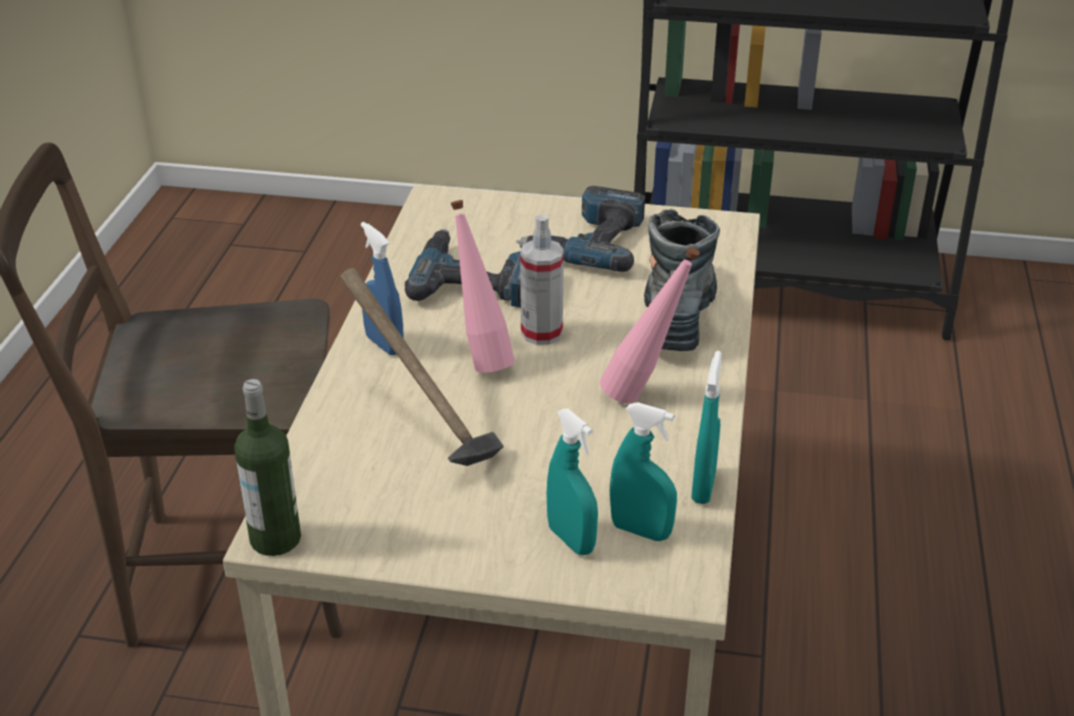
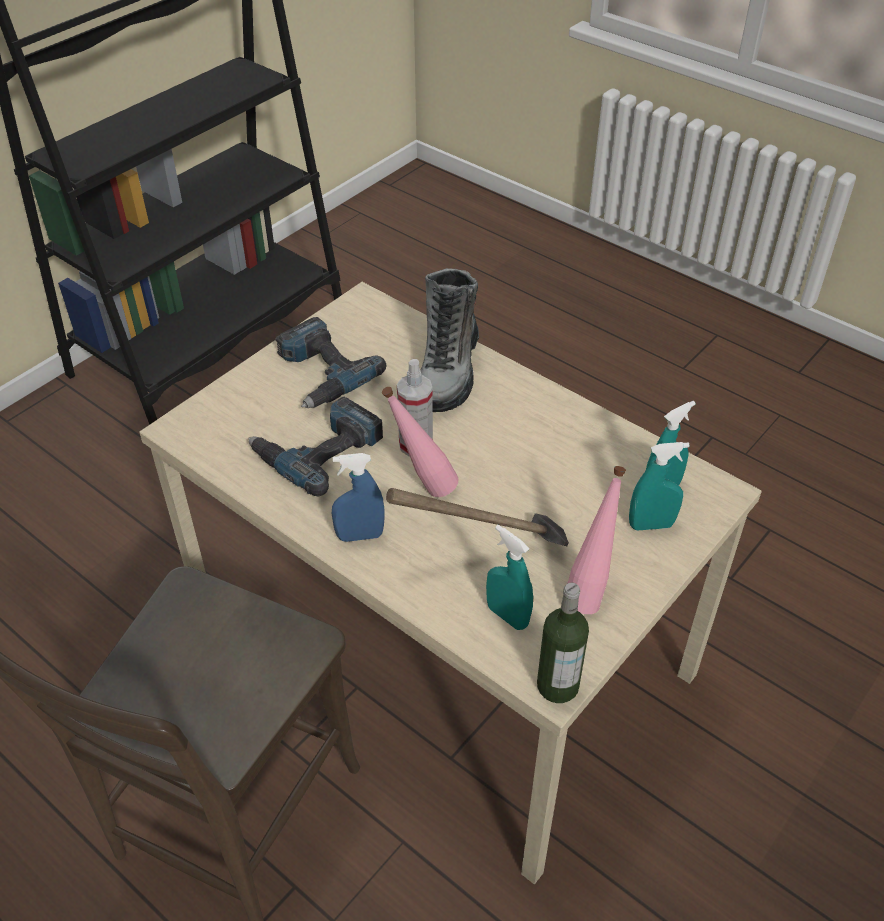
camera: 60 degrees left, 10 degrees up
(643, 395) = (525, 427): pink bottle -> pink bottle (589, 591)
(677, 314) = (448, 371): boot -> boot turned 120 degrees counterclockwise
(703, 487) = (637, 443): turquoise spray bottle -> turquoise spray bottle (507, 616)

